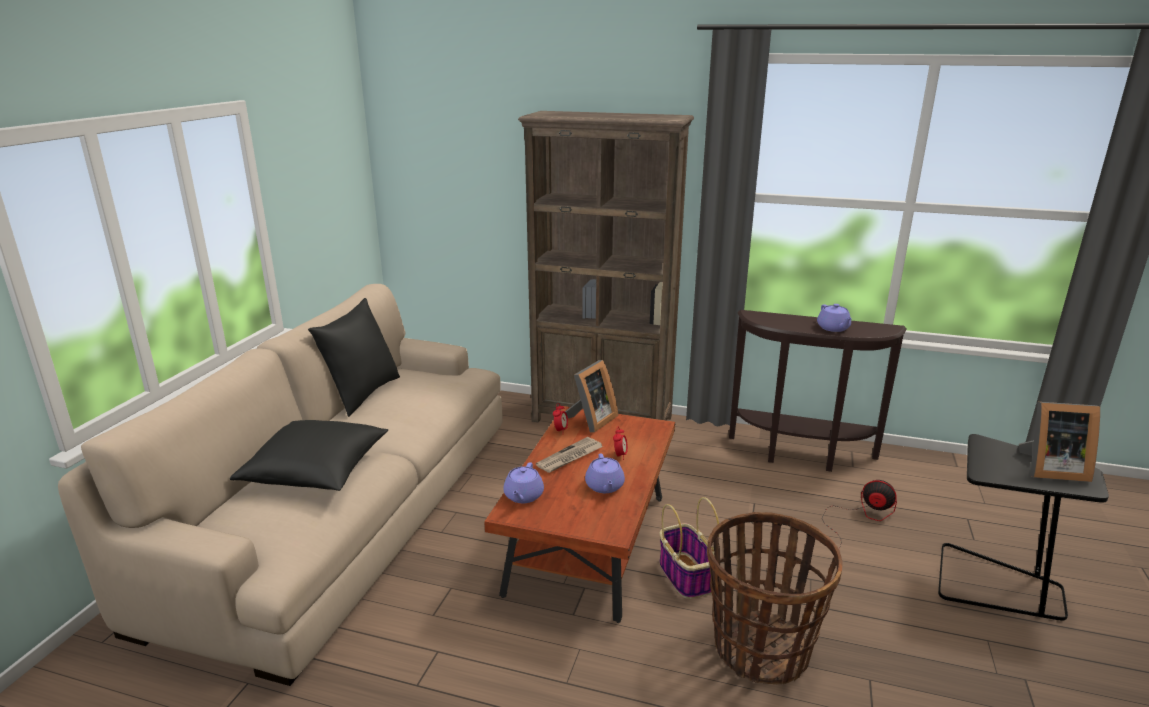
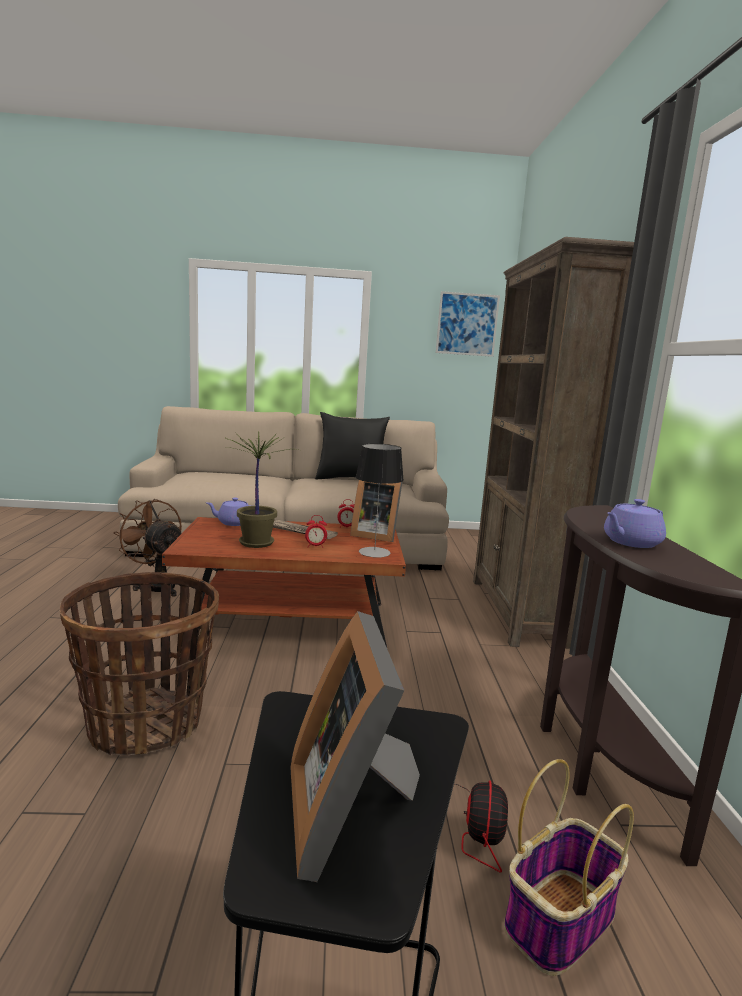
camera: 70 degrees right, 10 degrees down
(316, 471) = (242, 480): black pillow -> none
(340, 148) = (467, 324): none -> picture
(437, 647) = (156, 585): none -> brown fan
(604, 486) = (257, 543): purple teapot -> potted plant
(641, 429) = (374, 552): none -> table lamp
(684, 575) = (259, 673): basket -> basket (560, 919)

